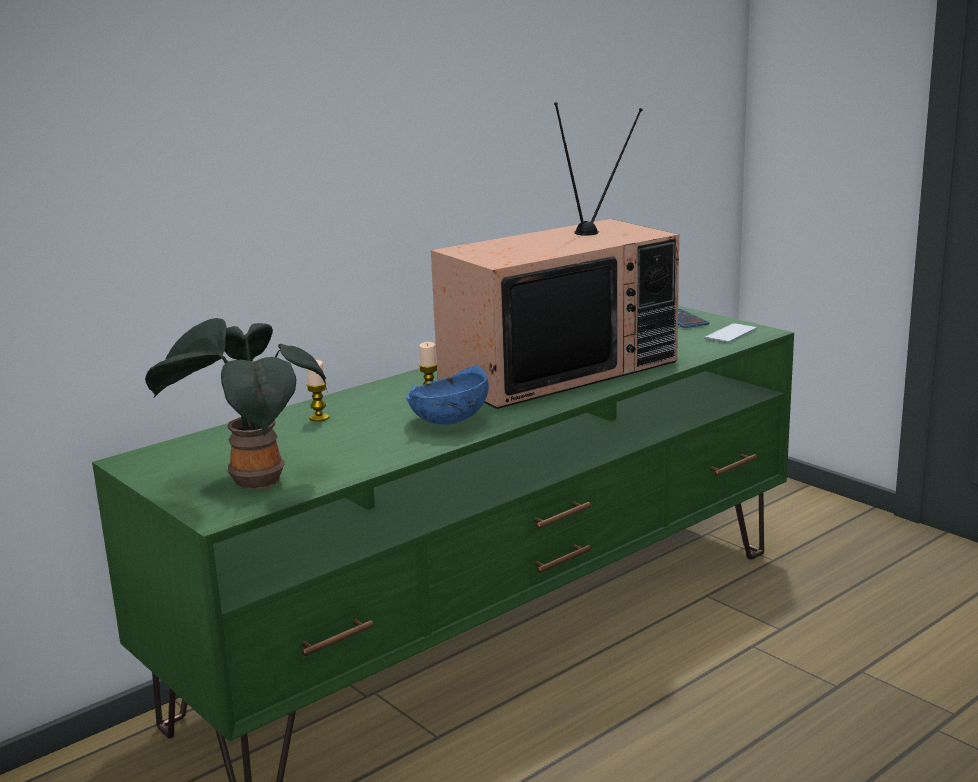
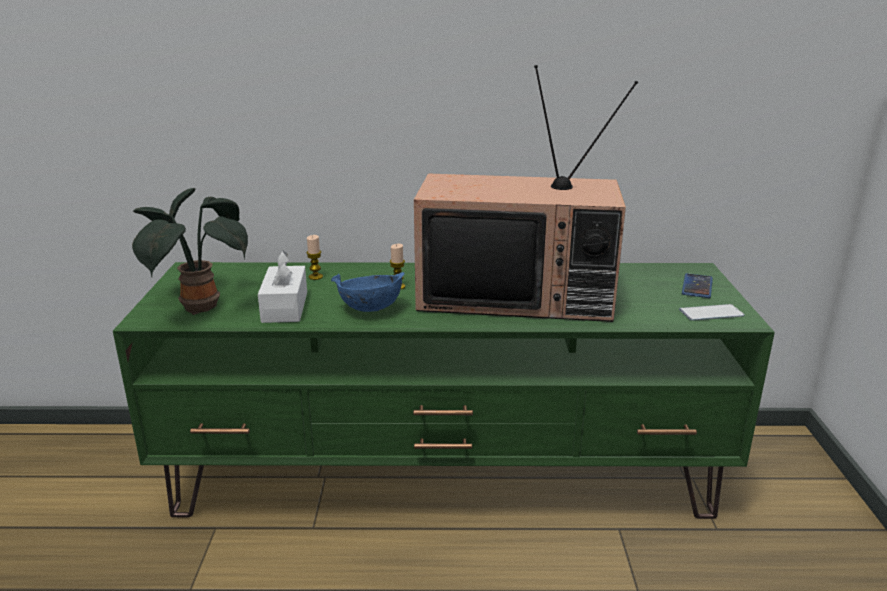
camera: 40 degrees right, 5 degrees up
(355, 450) = (285, 307): none -> white tissue box

